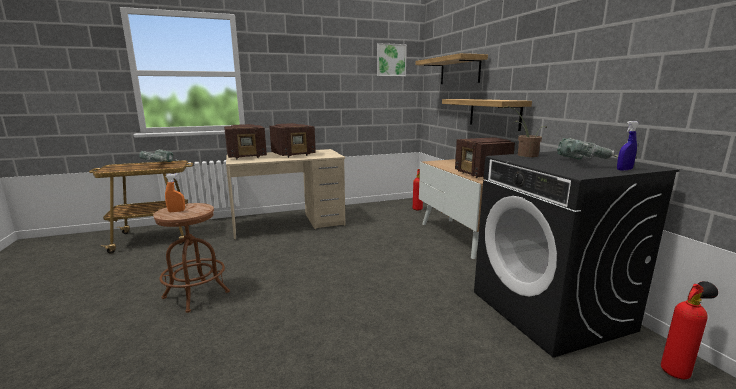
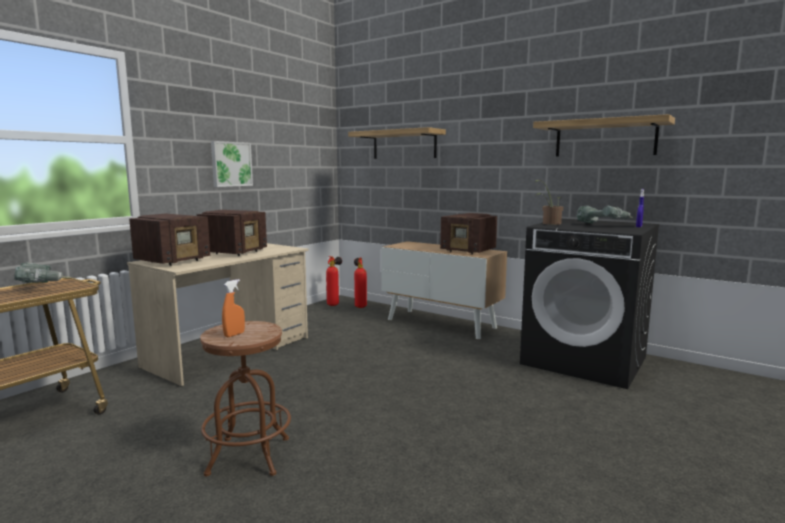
camera: 35 degrees left, 5 degrees down
(391, 60) = (308, 129): picture -> picture (231, 164)
(494, 113) = (460, 189): shelf -> shelf (605, 138)
(677, 371) = (689, 373): fire extinguisher -> fire extinguisher (334, 304)

